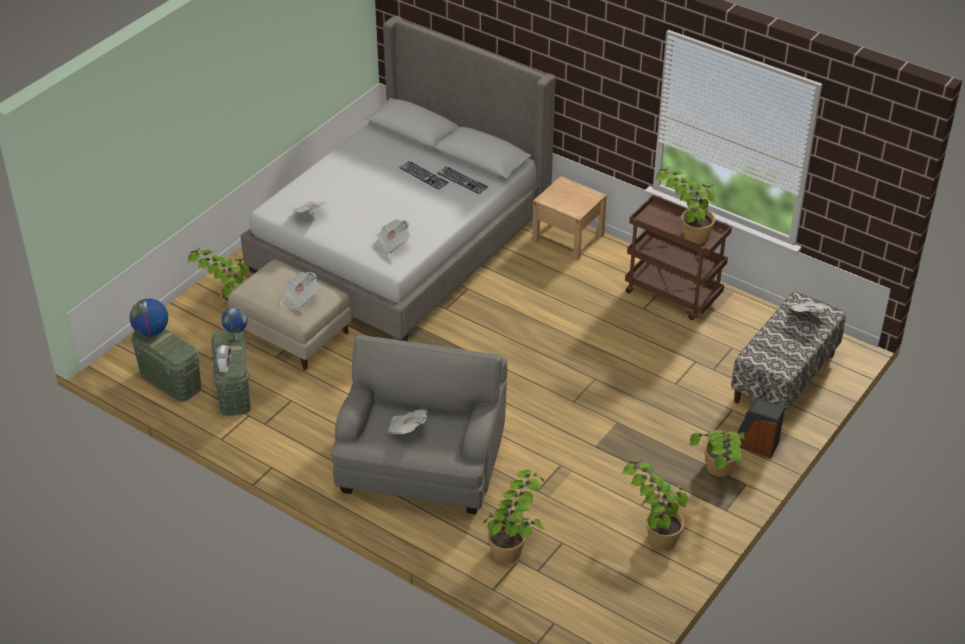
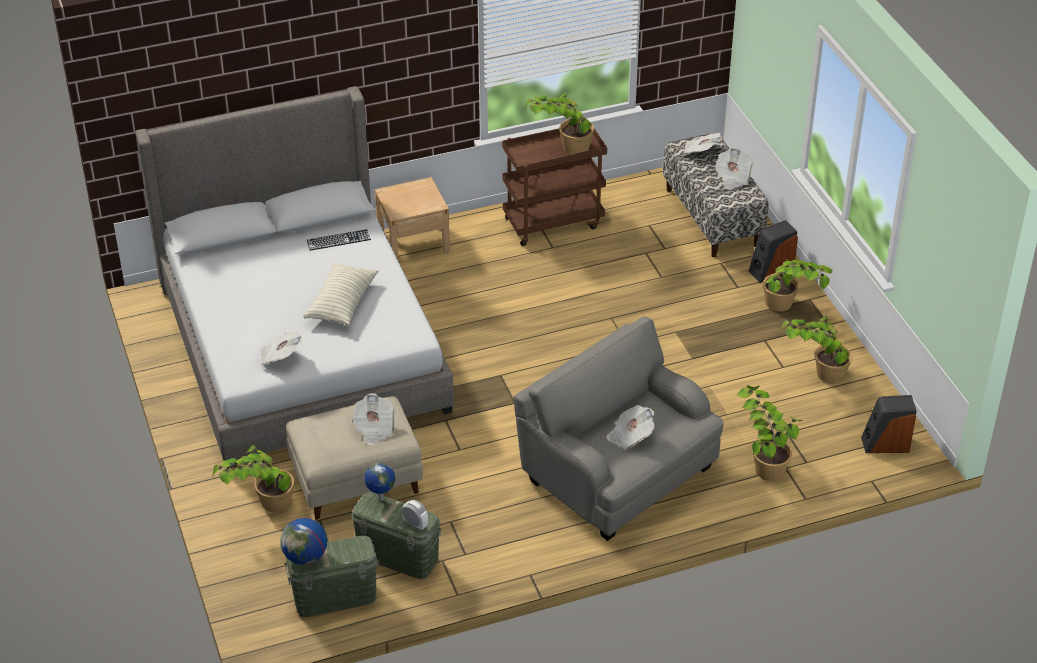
camera: 55 degrees left, 0 degrees up
(390, 245) = (385, 326): newspaper -> newspaper (733, 178)
(395, 215) = (342, 303): none -> pillow
(423, 175) = (303, 259): keyboard -> none
(609, 613) = (885, 444): none -> speaker

